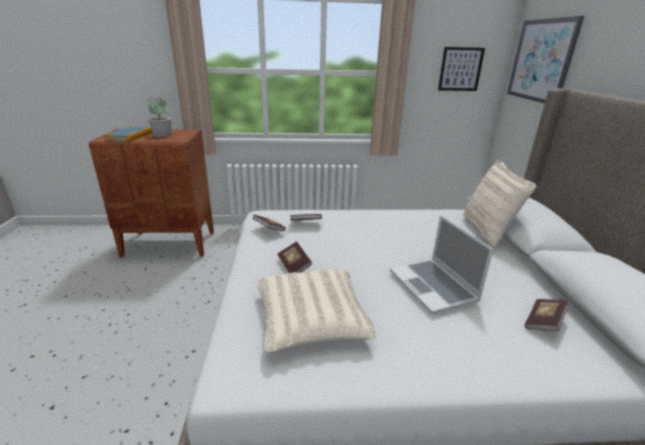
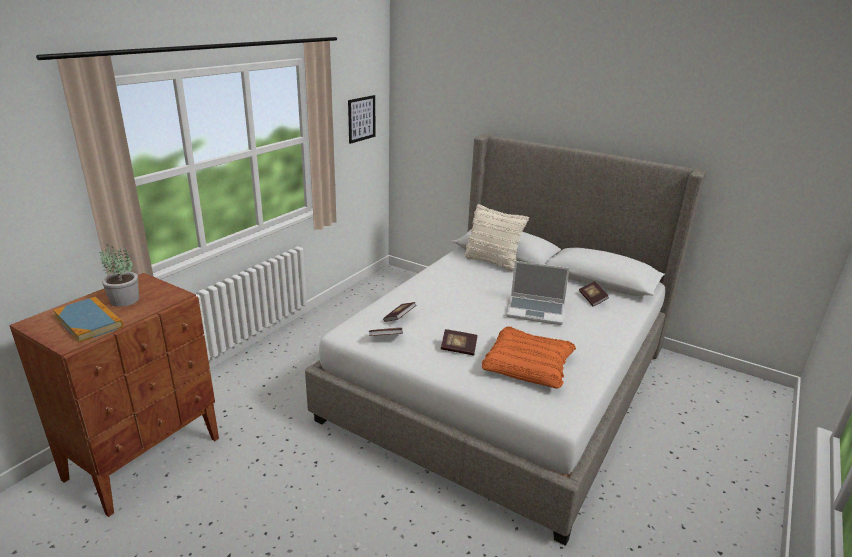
camera: 55 degrees left, 0 degrees up
(311, 319) = (528, 366): beige pillow -> orange pillow
(541, 60) = (436, 107): picture -> none

